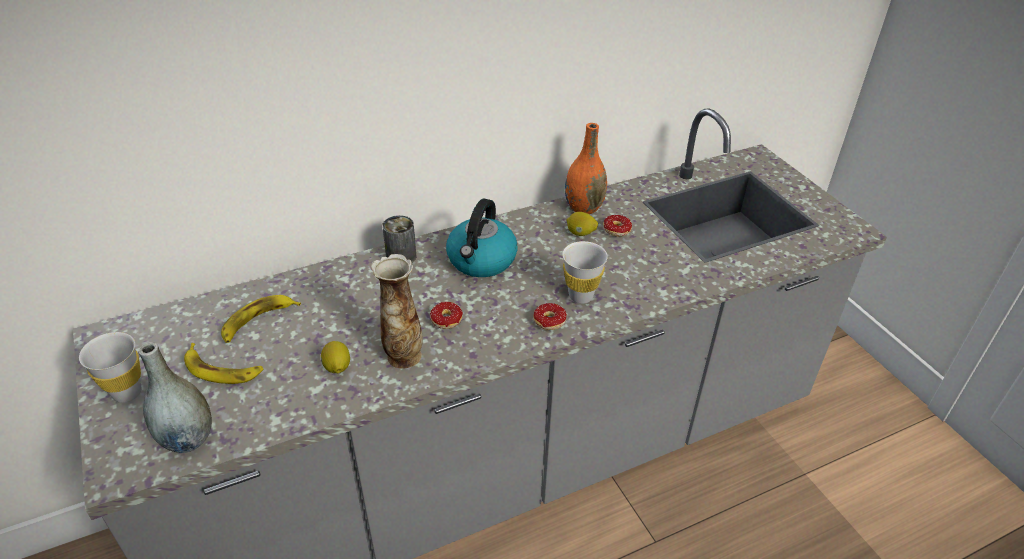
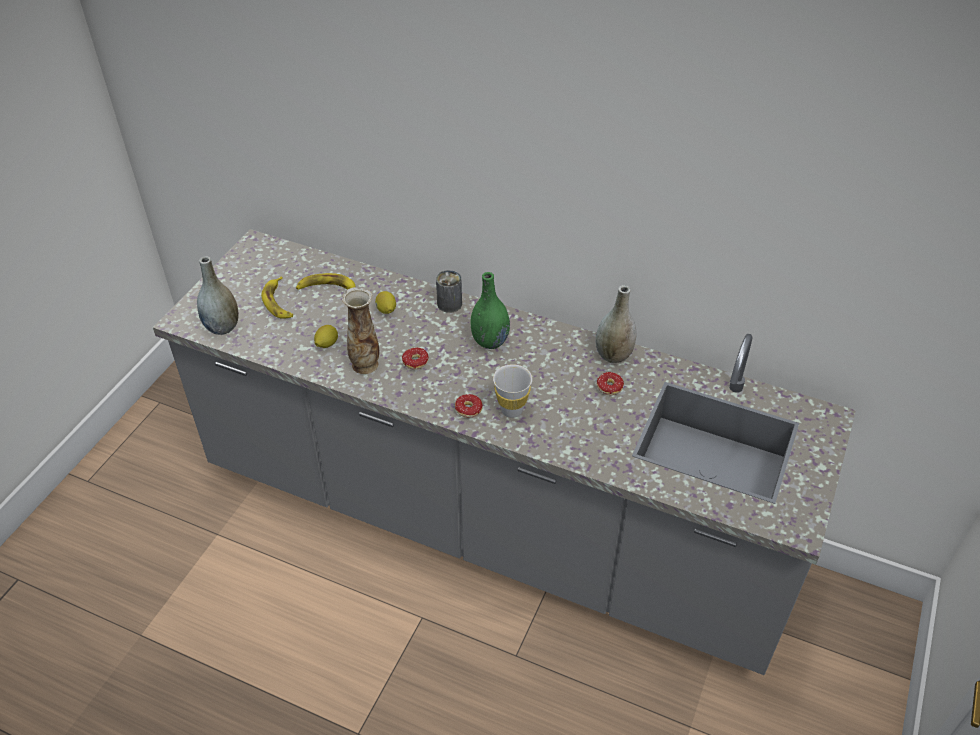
camera: 50 degrees right, 5 degrees up
(127, 392) = (229, 282): white cup -> none
(481, 261) = (490, 341): kettle -> green vase
(580, 233) = (580, 371): lemon -> lemon (386, 310)
(583, 208) = (613, 355): orange vase -> grey vase

